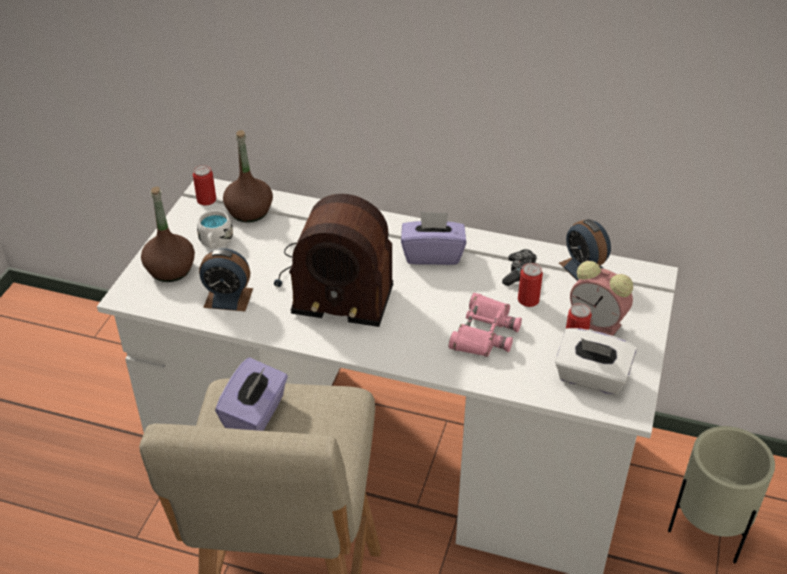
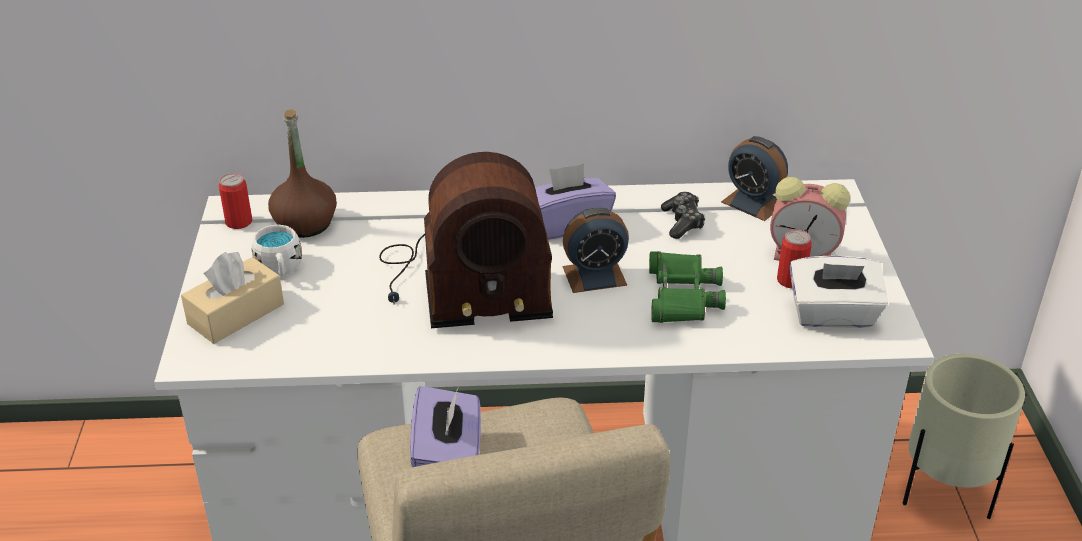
camera: 20 degrees left, 5 degrees down
(170, 270) = (236, 314): brown bottle -> beige tissue box
(228, 298) = (335, 330): alarm clock -> alarm clock (594, 276)
(484, 332) = (681, 296): pink binoculars -> green binoculars
(528, 300) = (711, 249): can -> none

